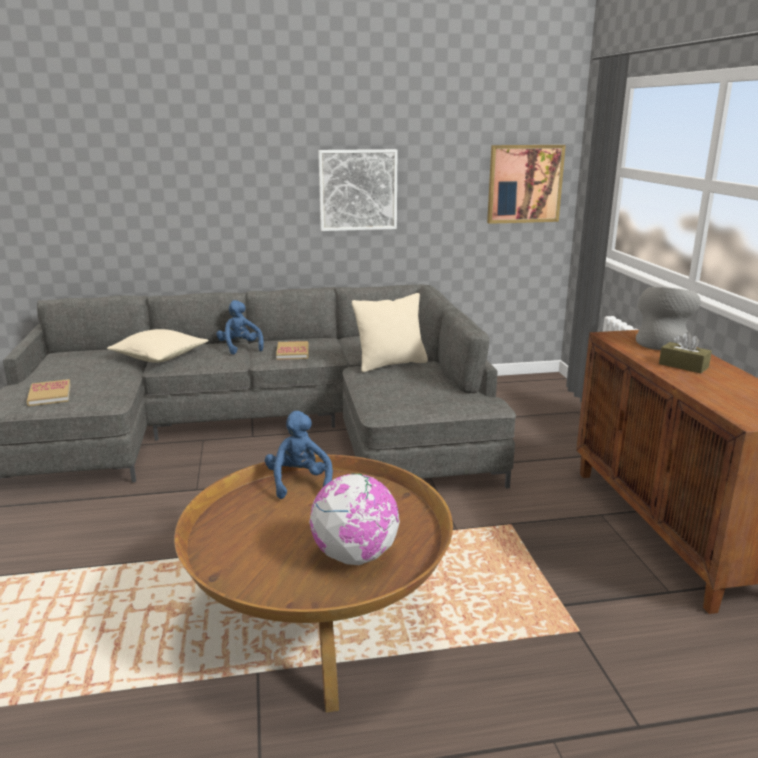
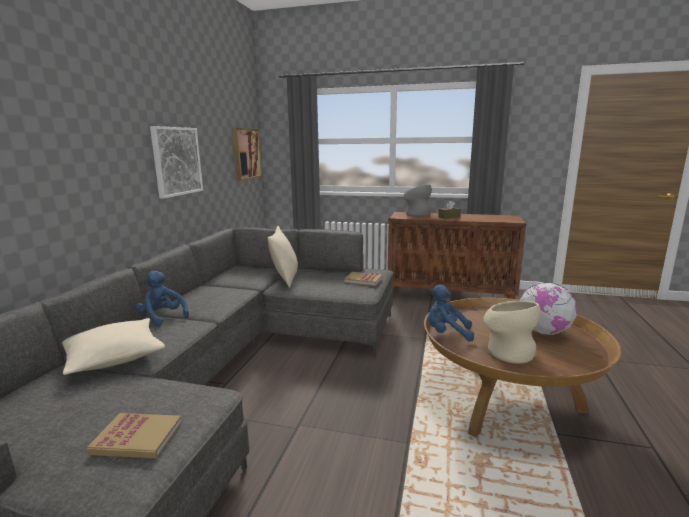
camera: 65 degrees left, 5 degrees down
(240, 348) = (162, 317): blue plush toy -> blue plush toy turned 45 degrees clockwise
(265, 527) = (507, 352): none -> beige vase
(293, 352) = (214, 300): book -> book (363, 280)

